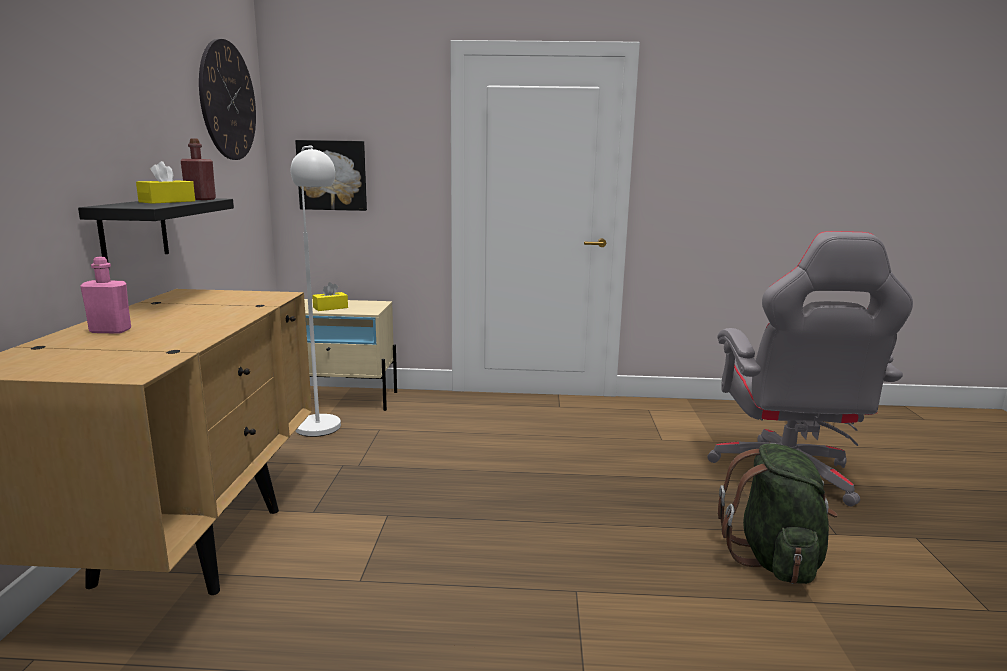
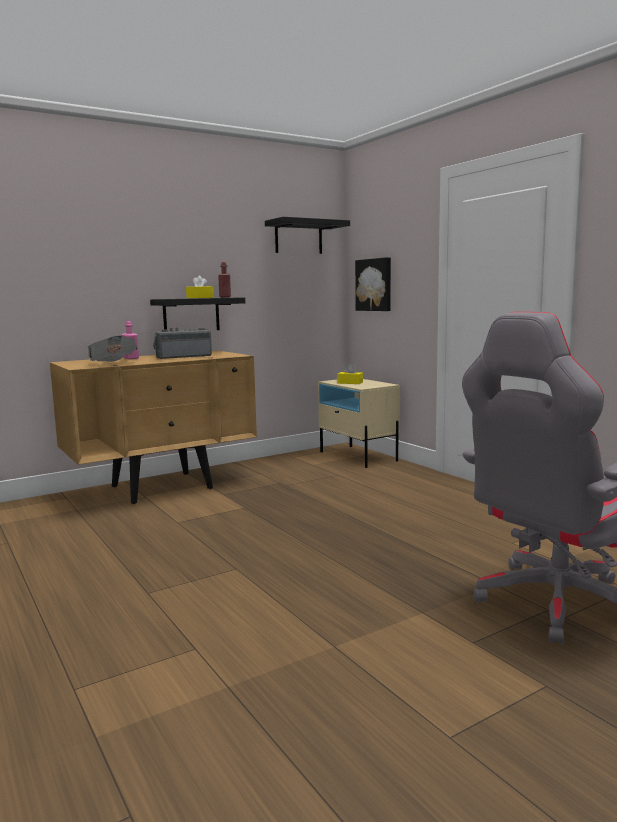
camera: 55 degrees right, 5 degrees down
(154, 349) = (113, 363): none -> newspaper
(202, 311) = (183, 357): none -> radio
(228, 101) = (298, 237): wall clock -> black shelf
(322, 432) = (307, 467): white floor lamp -> none
(774, 558) = (378, 621): green backpack -> none

